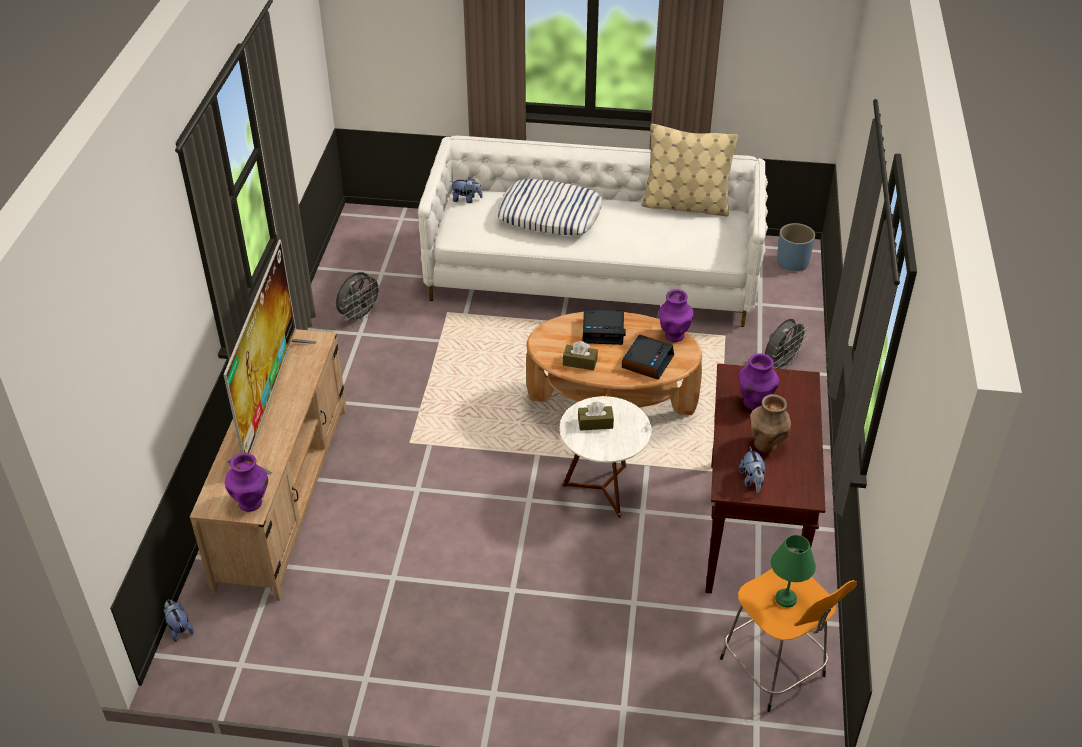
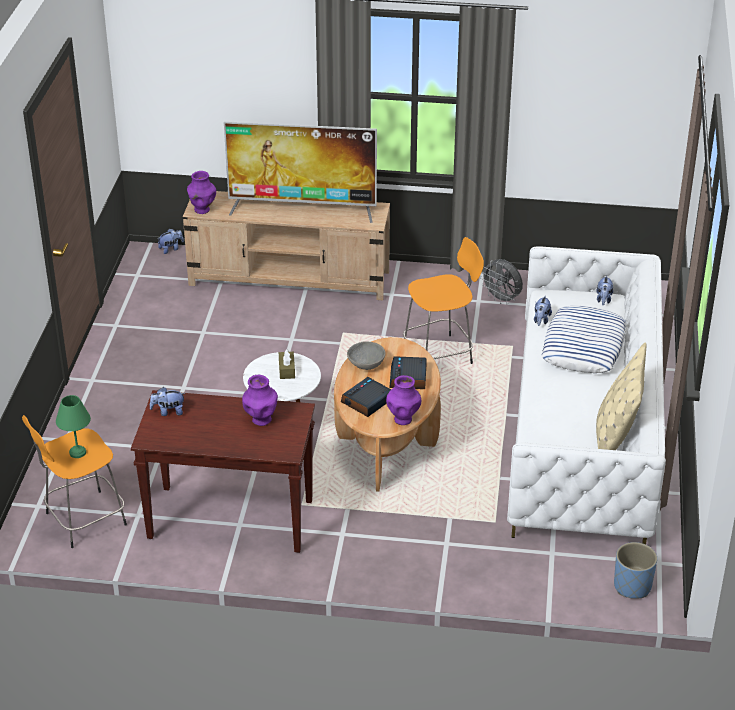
camera: 90 degrees right, 5 degrees down
(458, 365) = (440, 355): none -> orange stool
(499, 240) = (541, 320): none -> plush toy
(580, 362) = (365, 364): brown tissue box -> grey bowl
(647, 361) = (367, 402): alarm clock -> alarm clock turned 105 degrees clockwise
(766, 445) = (209, 422): brown vase -> none
(781, 363) = (454, 559): grey fan -> none

